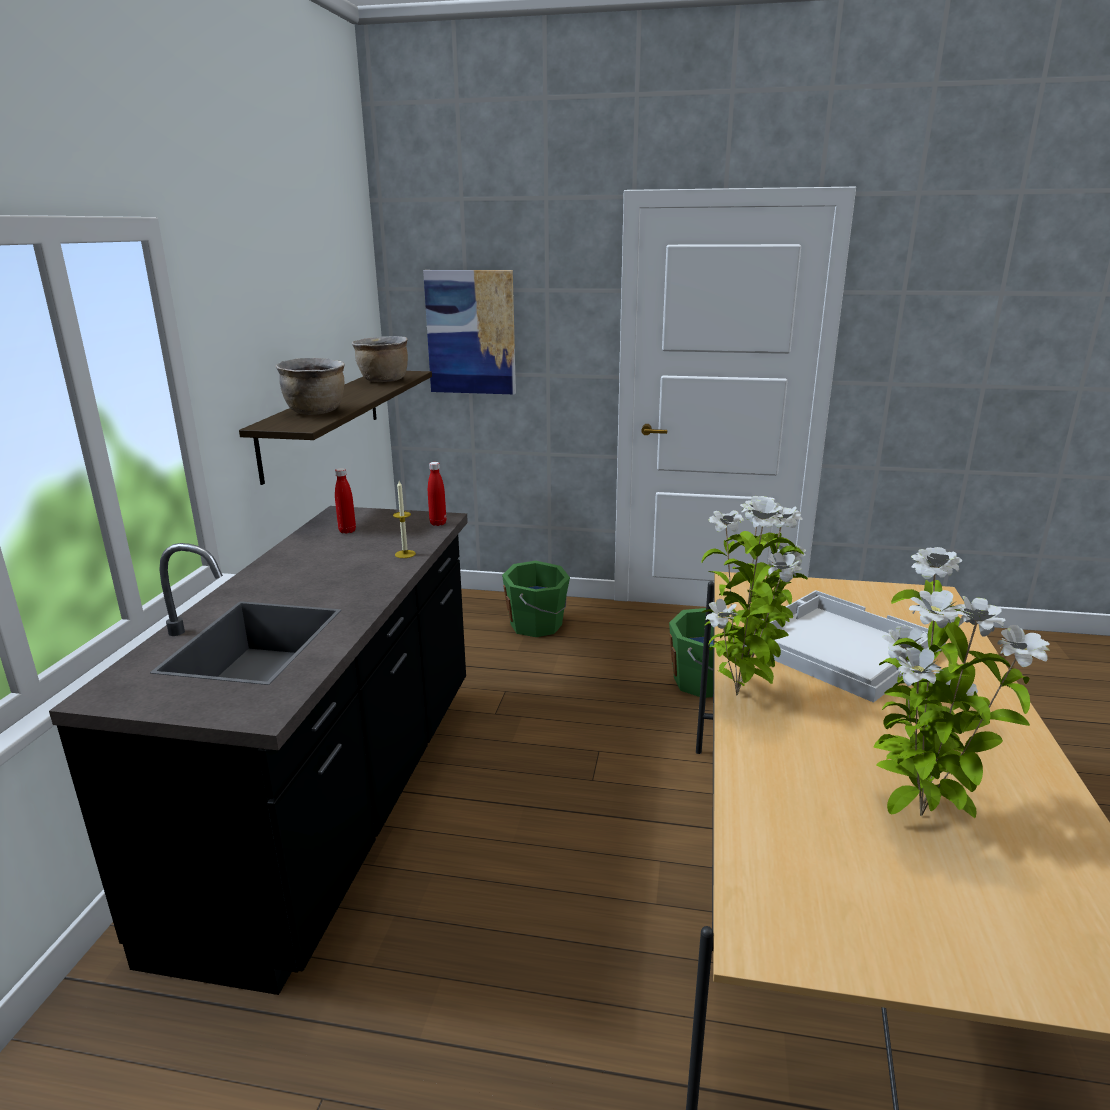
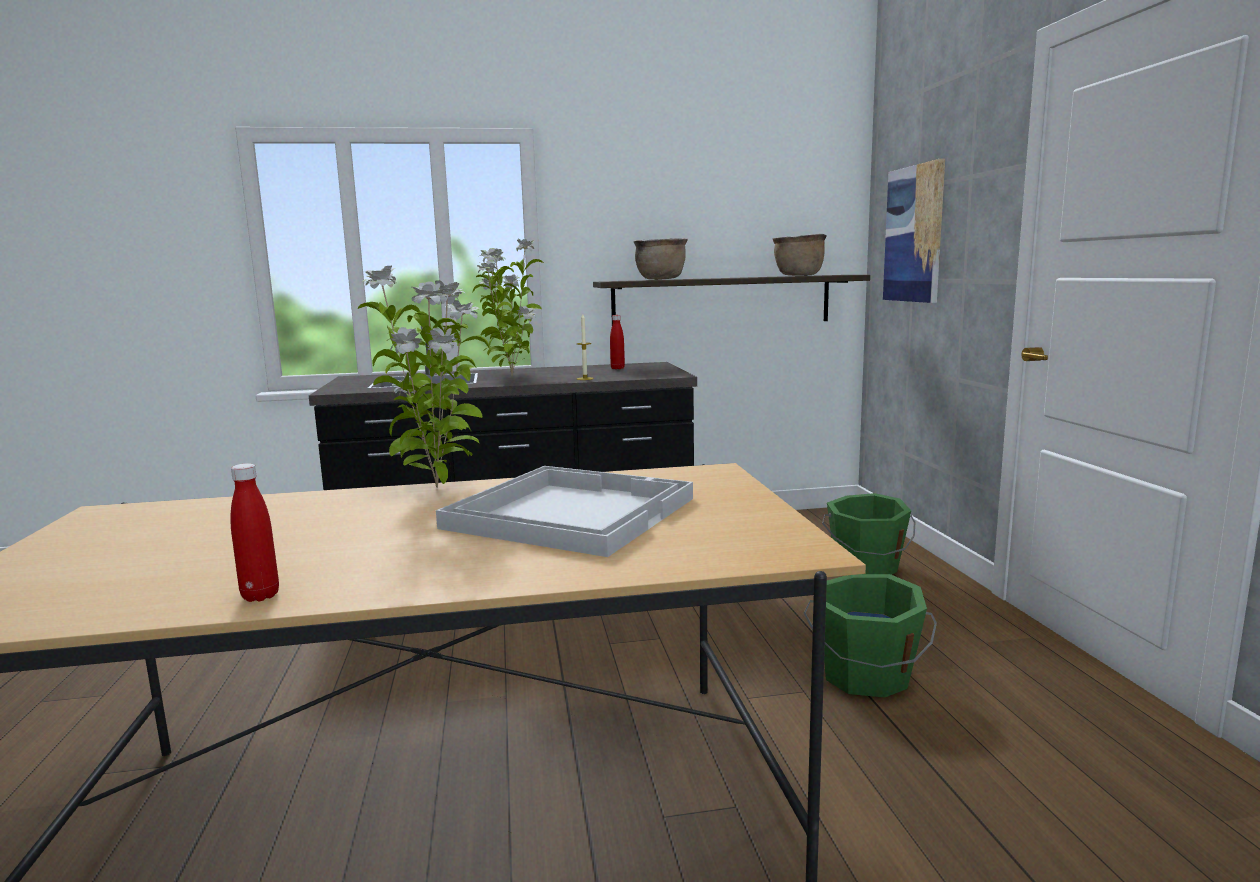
camera: 70 degrees right, 10 degrees down
(438, 523) = (660, 375): red bottle -> red bottle (260, 596)
(917, 817) = (220, 547): potted plant -> potted plant (510, 375)

